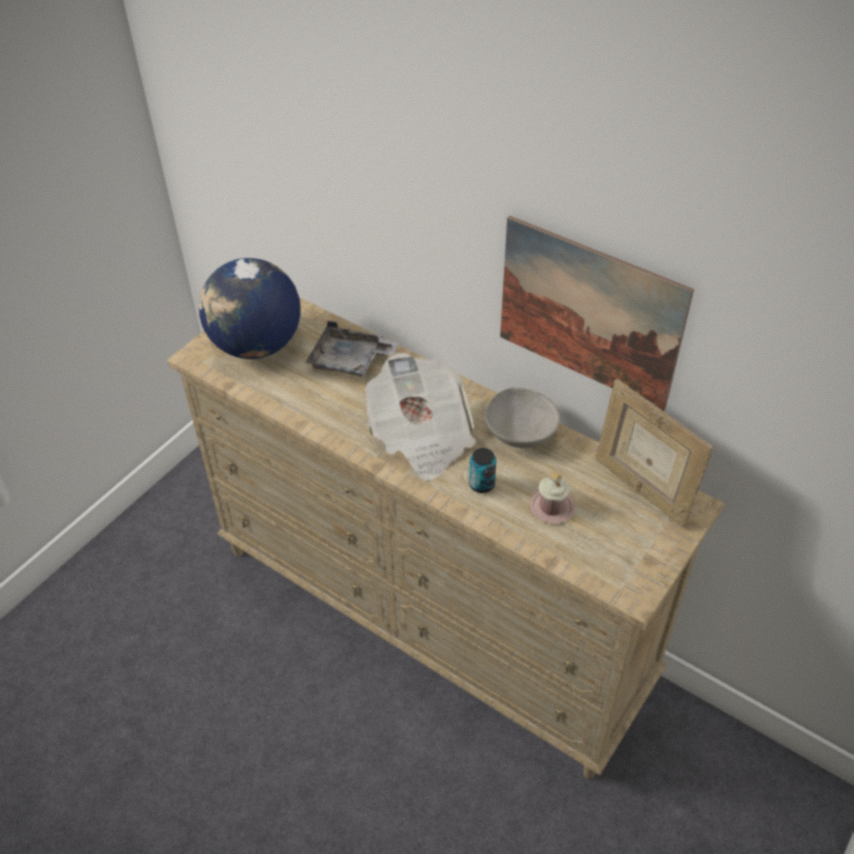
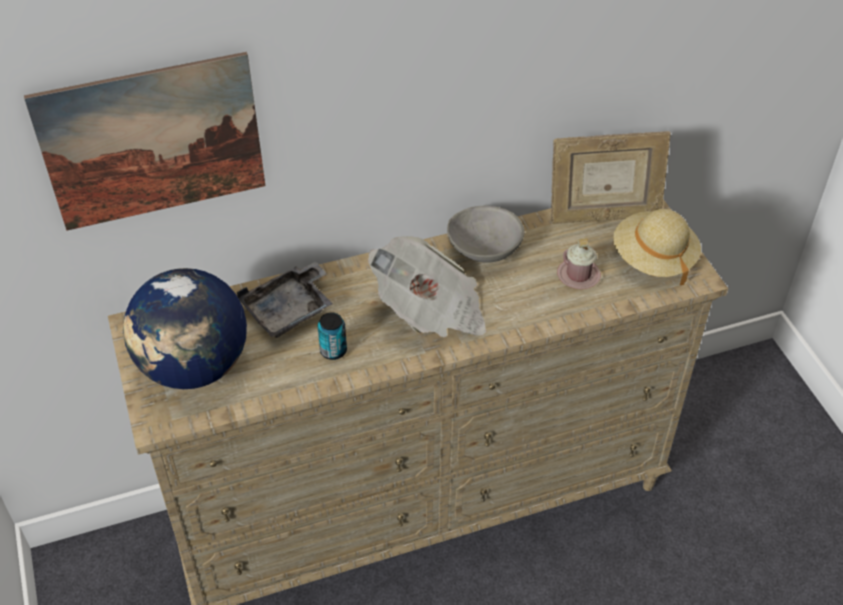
camera: 55 degrees left, 0 degrees up
(481, 484) = (518, 302): can -> can (333, 351)
(589, 313) = (507, 101): picture -> picture (153, 142)
(625, 549) = (653, 259): none -> beige hat

